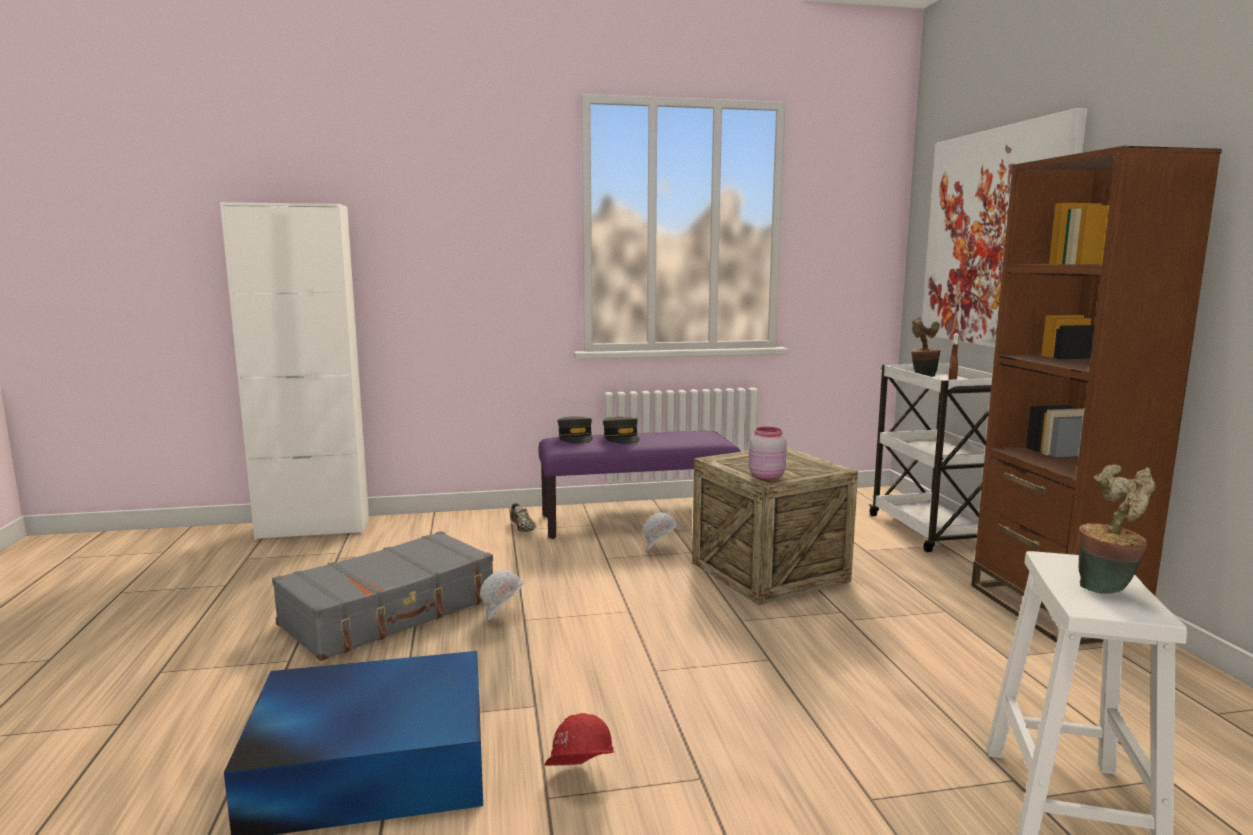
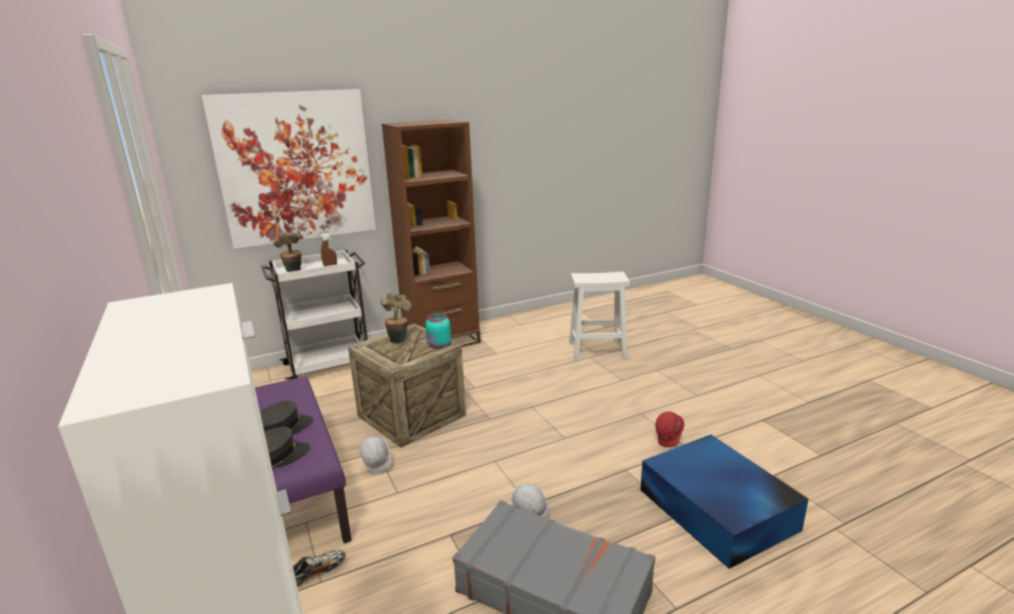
camera: 105 degrees left, 10 degrees up
(765, 476) = (439, 345): pink jar -> turquoise jar
(1108, 588) = (601, 276): potted plant -> potted plant (398, 339)

